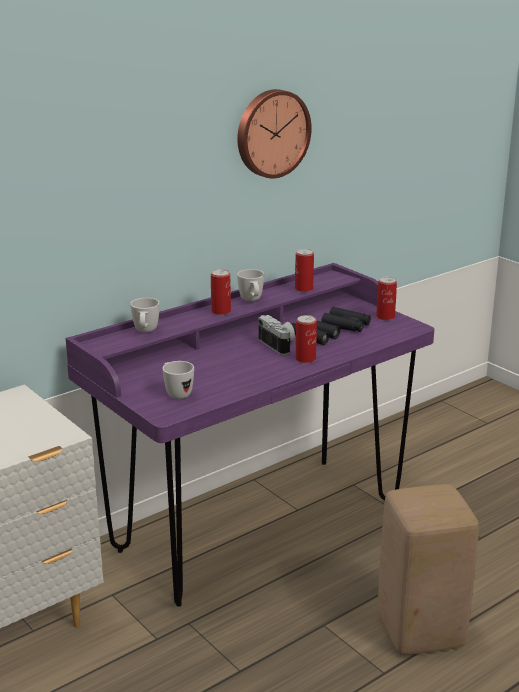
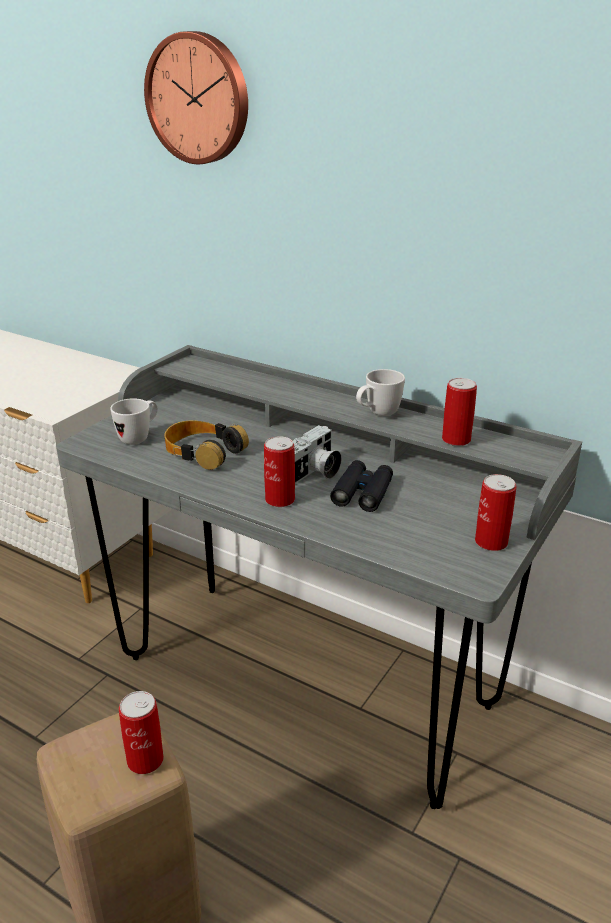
camera: 70 degrees right, 5 degrees up
(145, 332) = (235, 377): white mug -> none
(221, 311) = (325, 402): can -> can (145, 760)
(221, 374) = (203, 452): none -> headphones
(258, 525) = (306, 680): purple desk -> grey desk
(271, 133) = (495, 184): wall clock -> wall clock (199, 99)
(346, 325) = (424, 512): black binoculars -> none

